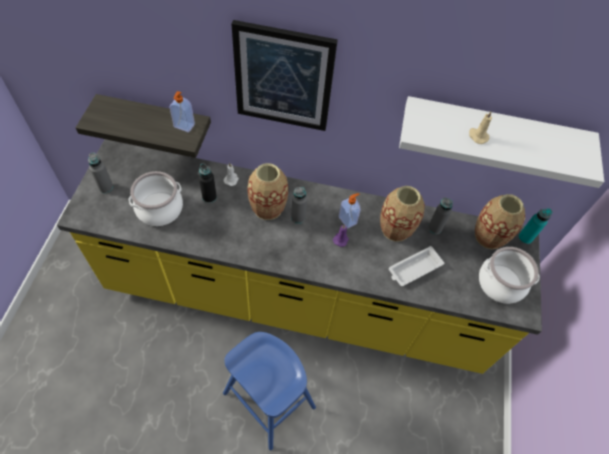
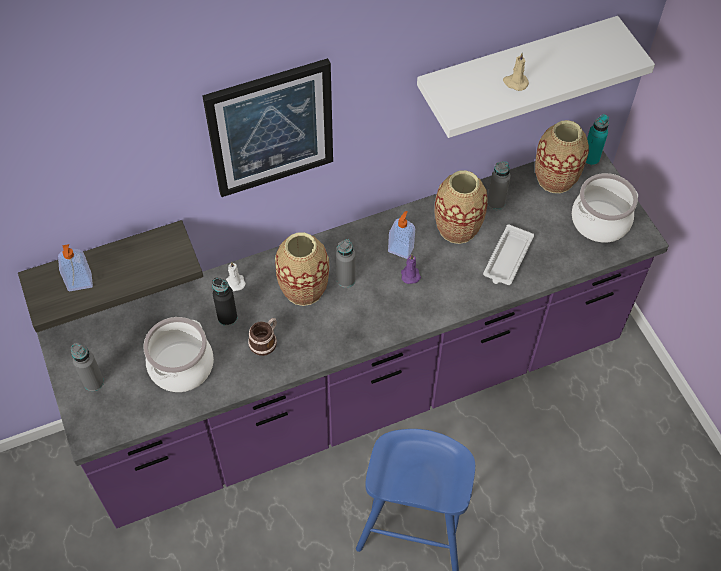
camera: 30 degrees left, 0 degrees up
(184, 126) = (162, 248): soap dispenser -> soap dispenser (80, 283)
(219, 224) = (265, 340): none -> mug
(296, 300) = (359, 391): yellow counter -> purple counter

